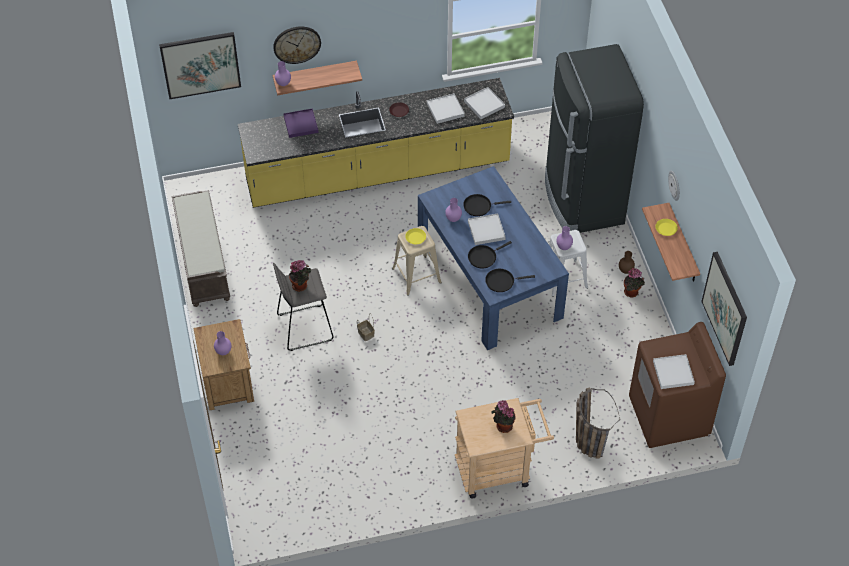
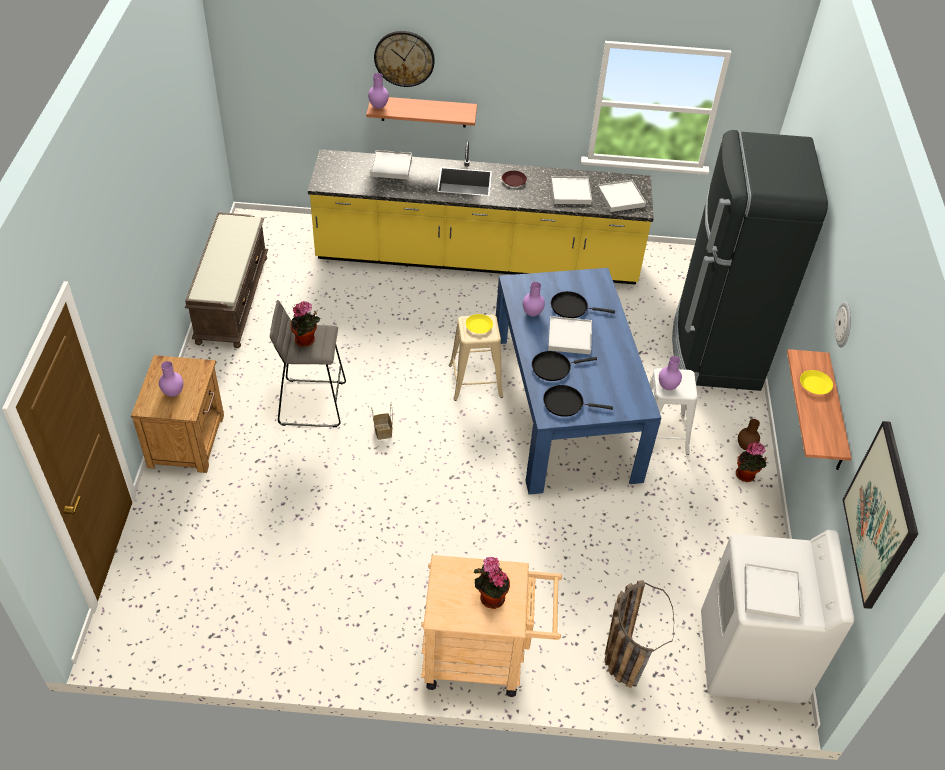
camera: 15 degrees right, 5 degrees down
(200, 64) = (282, 55): picture -> none
(301, 124) = (391, 167): purple tray -> white tray
(669, 416) = (751, 657): brown washing machine -> white washing machine

